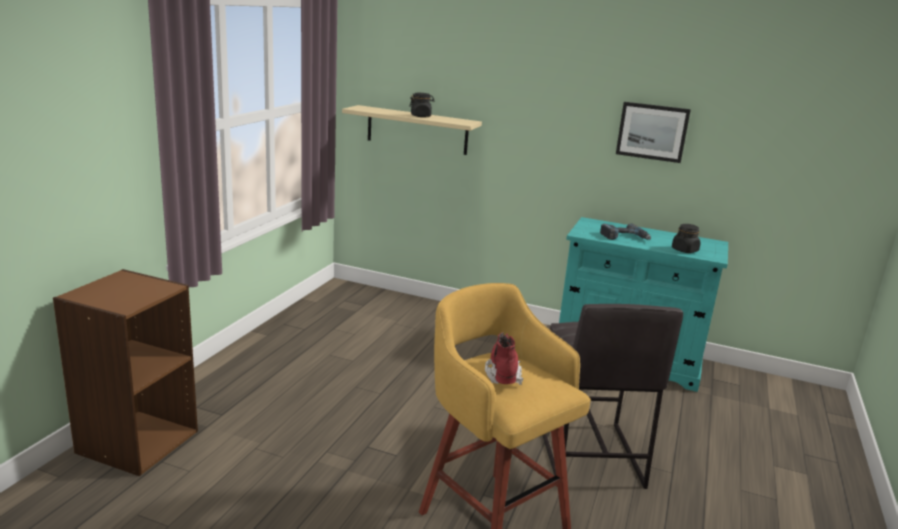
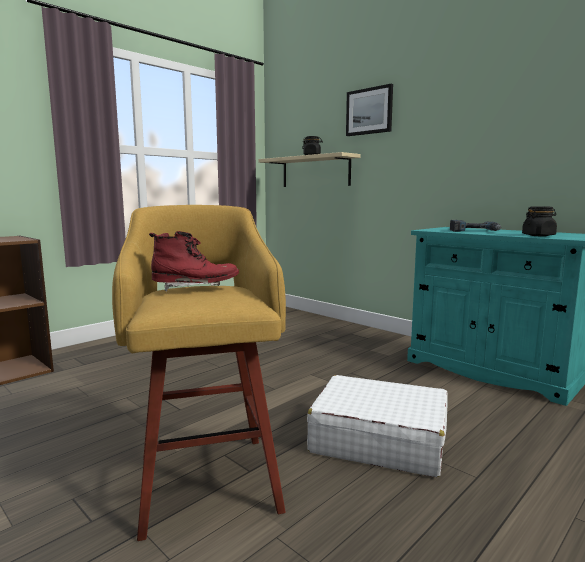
camera: 25 degrees right, 10 degrees down
(503, 374) = (195, 289): red boot -> red boot turned 60 degrees clockwise
(588, 454) = (378, 440): grey stool -> white suitcase
(652, 131) = (510, 129): picture -> picture (369, 111)

